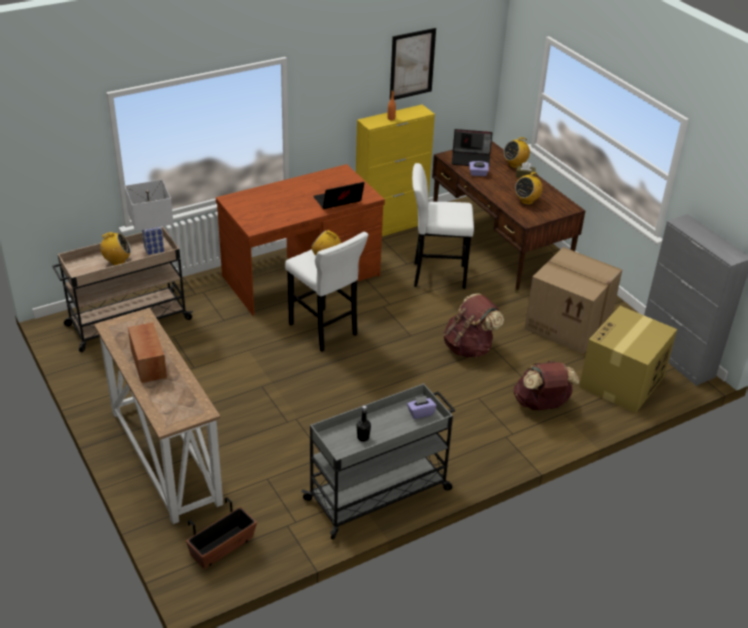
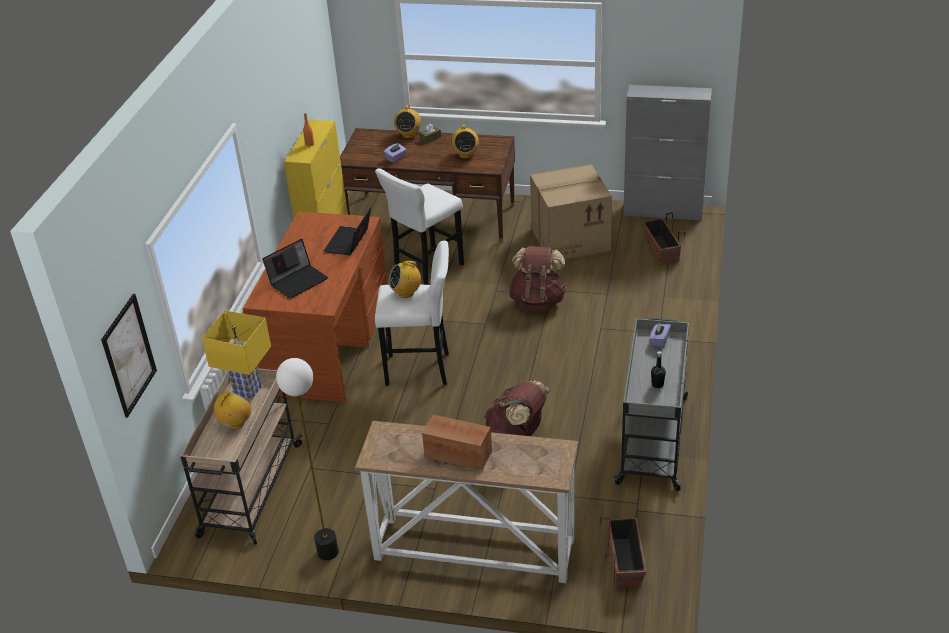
camera: 45 degrees left, 0 degrees up
(102, 388) = (328, 552): none -> floor lamp
(153, 249) = (248, 391): white table lamp -> yellow table lamp
(412, 64) = (295, 81): picture -> picture (129, 355)
(471, 159) = (370, 150): laptop -> laptop (298, 280)
(541, 405) = (643, 301): brown backpack -> brown backpack (517, 435)
(621, 382) = (661, 250): cardboard box -> planter

